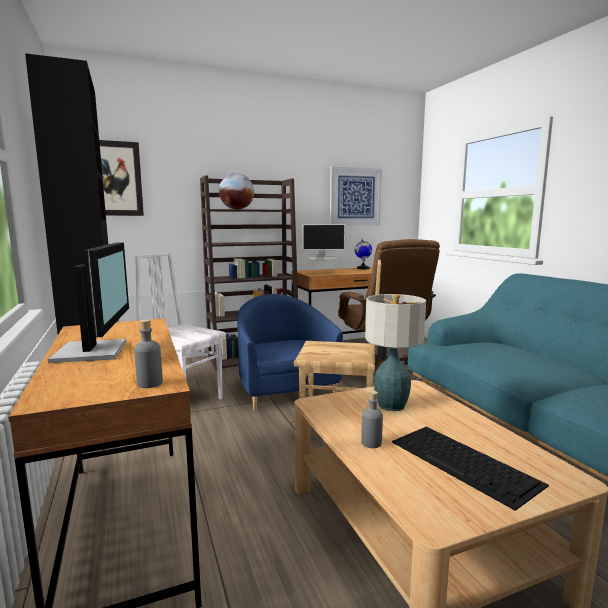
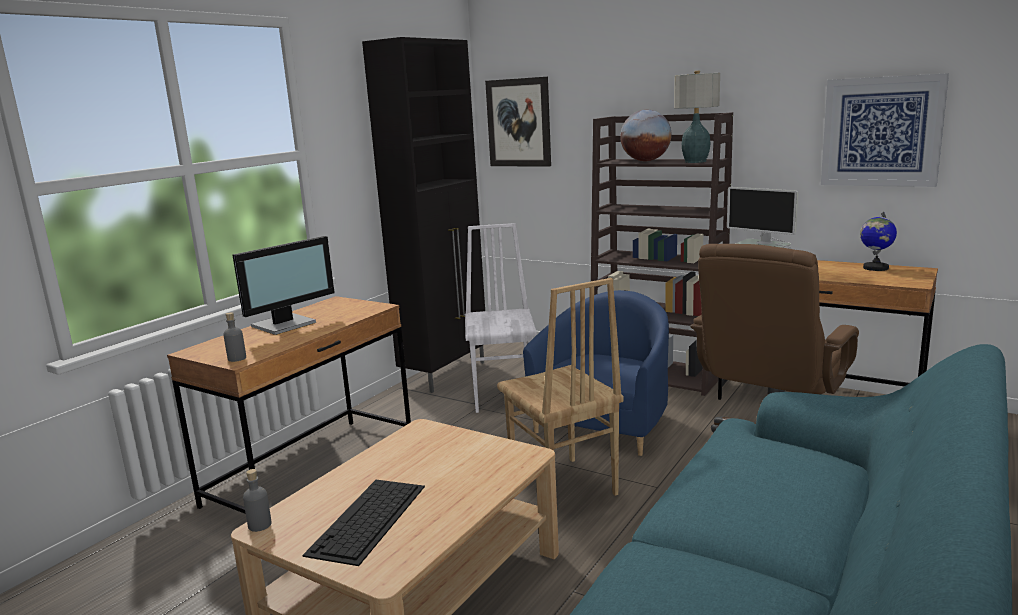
camera: 55 degrees right, 5 degrees up
(371, 443) = (365, 473): grey bottle -> grey bottle (260, 525)
(391, 405) = (460, 458): table lamp -> table lamp (696, 161)

